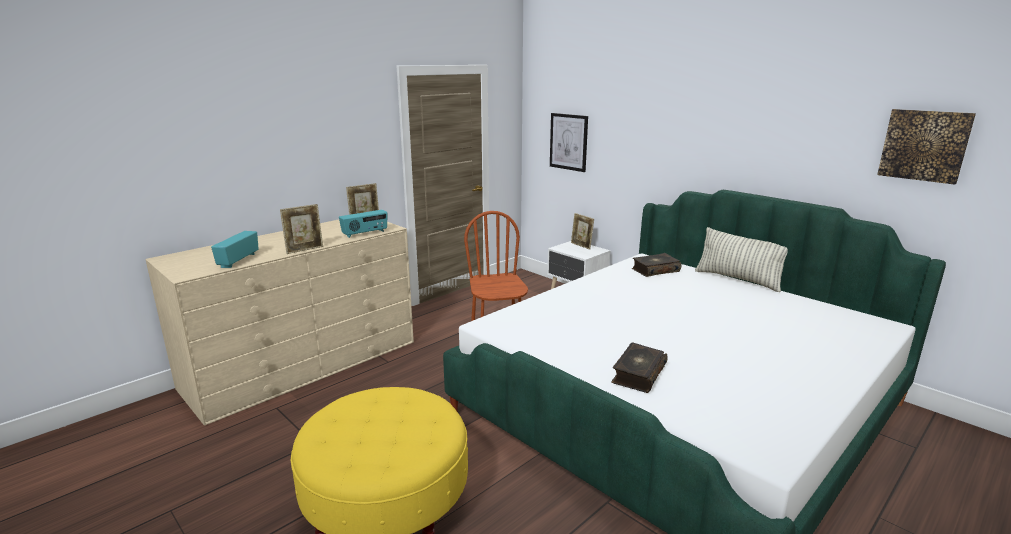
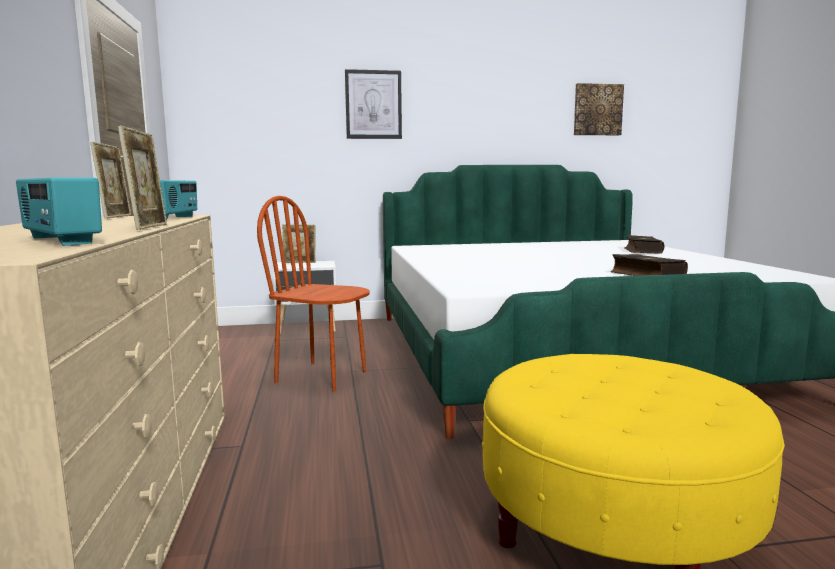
camera: 55 degrees left, 10 degrees down
(568, 142) = (254, 139): picture -> picture (373, 104)
(655, 270) = (440, 248): book -> book (642, 251)
(738, 279) = (500, 243): pillow -> none

